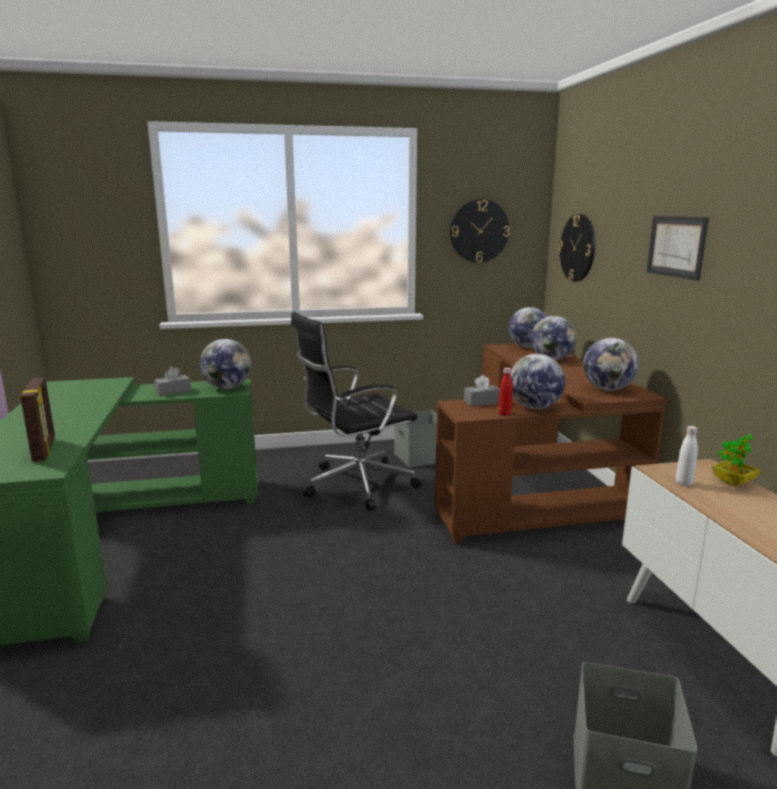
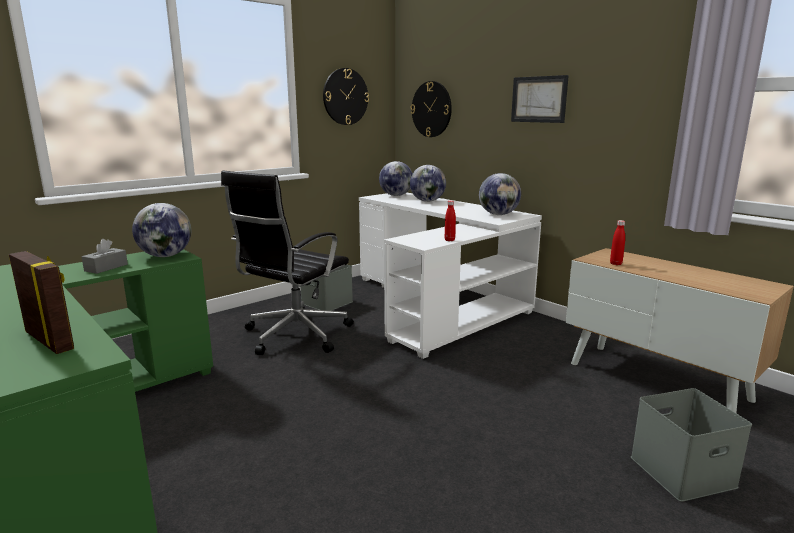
camera: 30 degrees left, 0 degrees up
(482, 402) = (420, 235): grey tissue box -> none
(534, 407) = (463, 233): globe -> none
(539, 485) = (440, 304): brown desk -> white desk
(683, 483) = (615, 264): white bottle -> red bottle
(733, 482) = (638, 258): potted plant -> none

